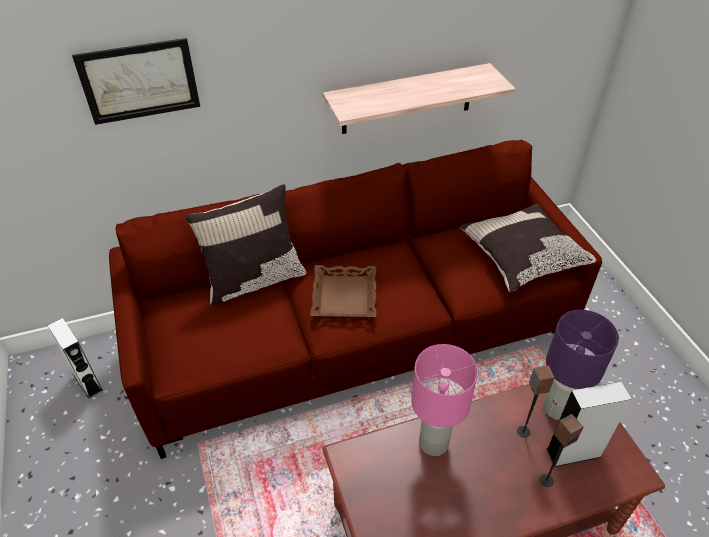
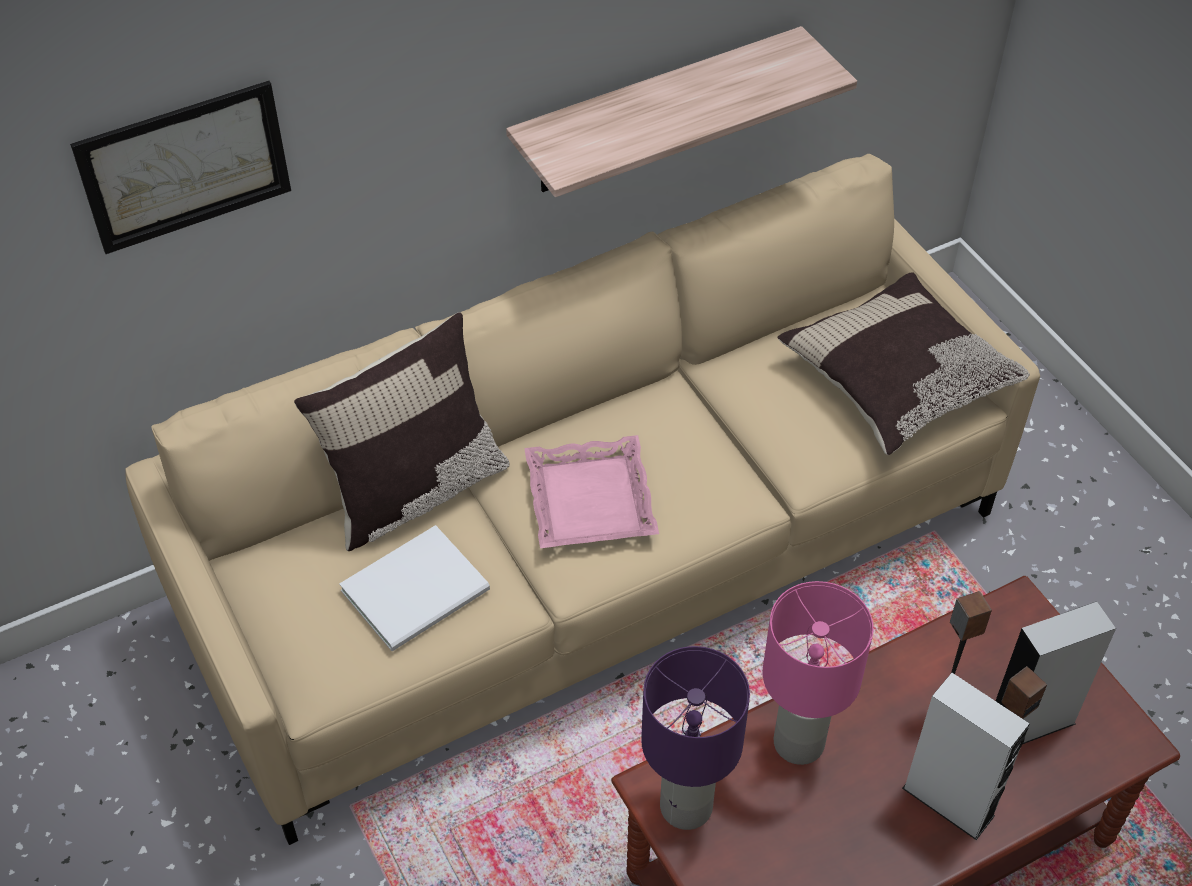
camera: 10 degrees left, 5 degrees up
(87, 382) = (102, 724): white speaker -> white speaker (948, 802)
(242, 330) = (420, 590): none -> white book
(343, 296) = (589, 500): brown tray -> pink tray
(355, 336) = (596, 561): red sofa -> beige sofa
(557, 409) = (994, 653): purple table lamp -> purple table lamp (686, 808)

